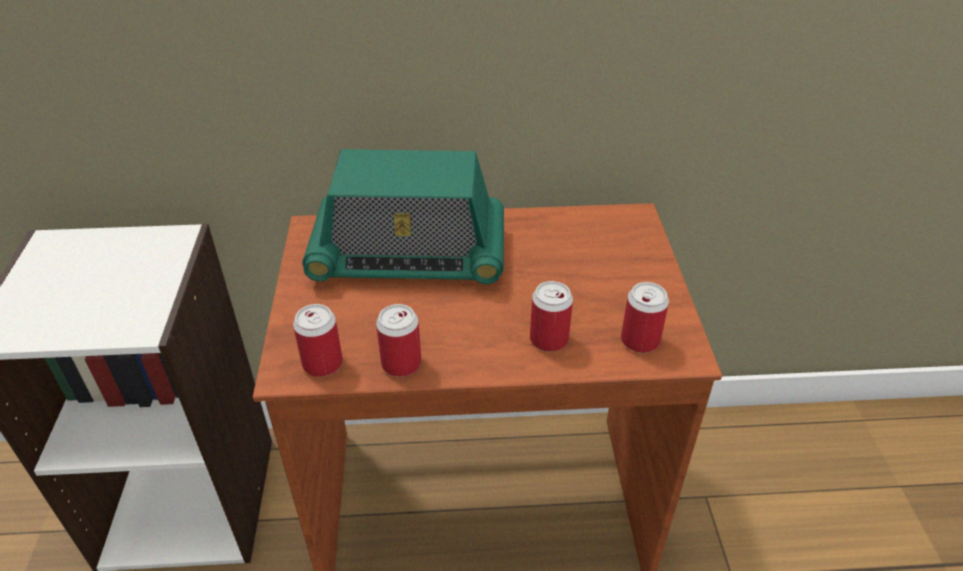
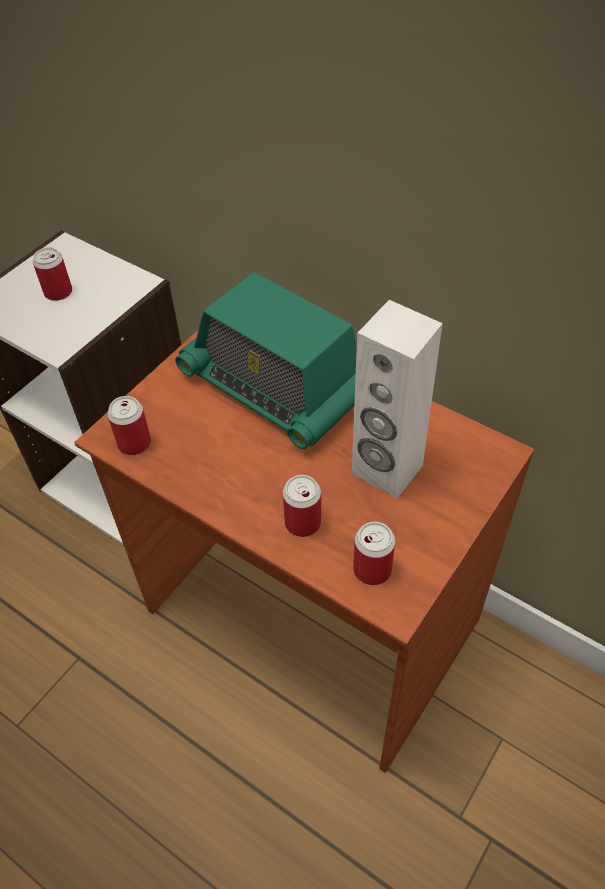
camera: 40 degrees right, 10 degrees up
(401, 363) = (182, 475): can -> can (58, 292)
(570, 268) = (386, 470): none -> white speaker

